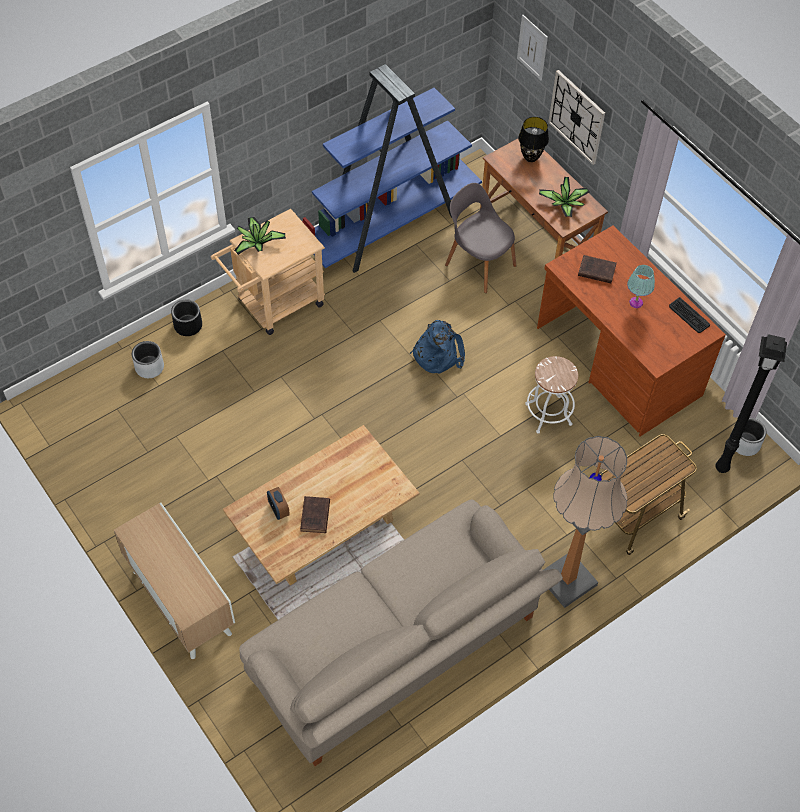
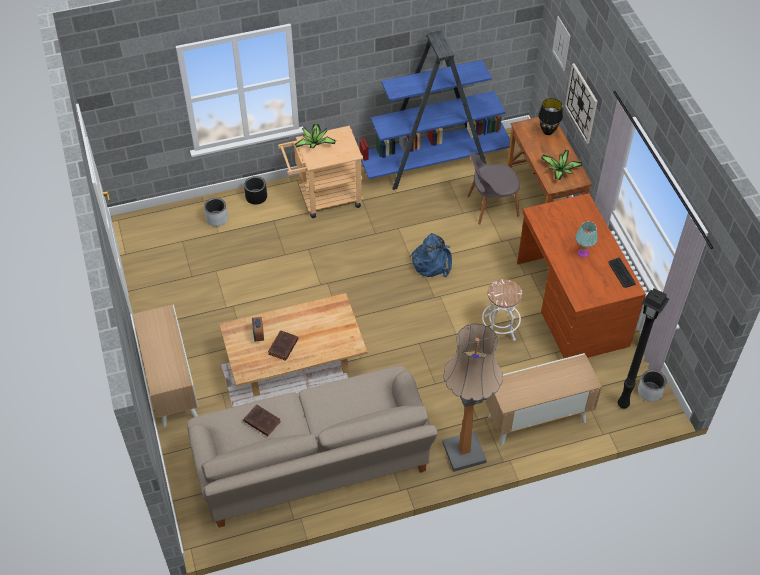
camera: 20 degrees right, 5 degrees down
(479, 263) = (491, 206): grey chair -> grey chair turned 75 degrees counterclockwise
(595, 271) = (560, 222): brown book -> brown book (261, 421)
(634, 515) = (536, 419): cart -> cabinet

